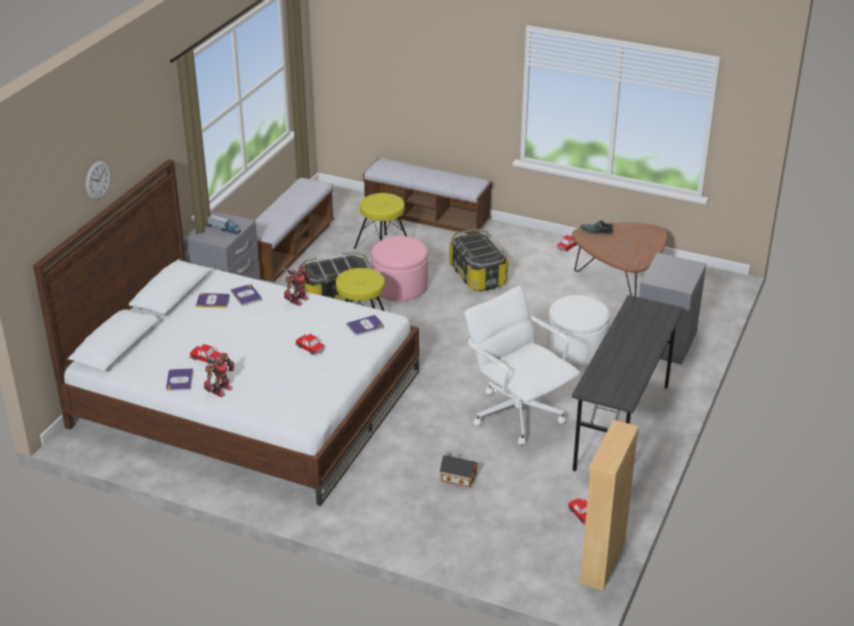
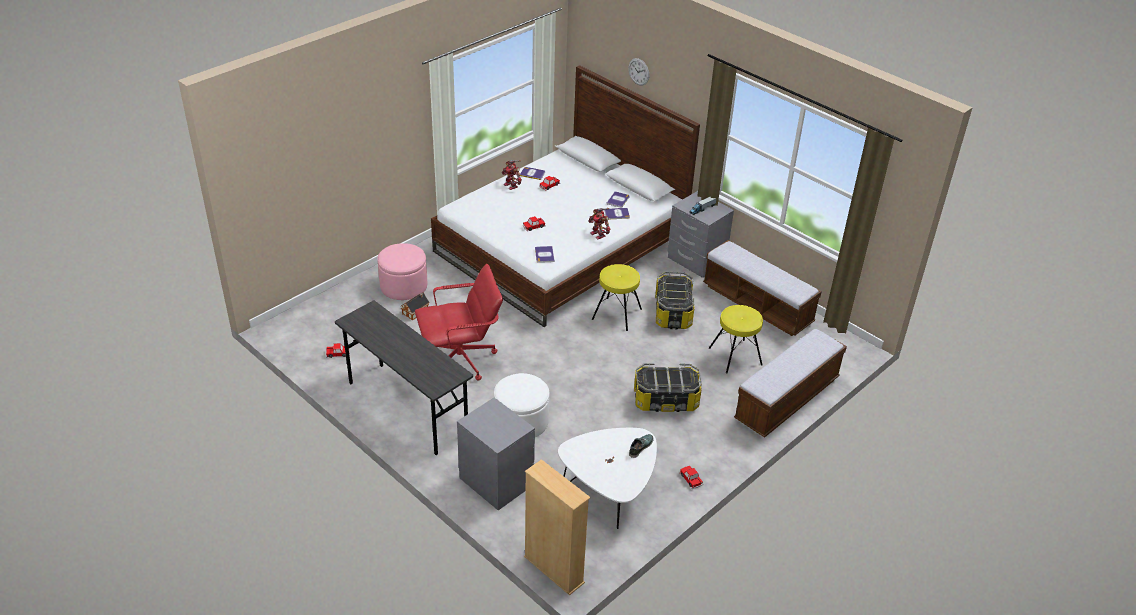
camera: 110 degrees right, 5 degrees up
(400, 286) = (669, 349): pink ottoman -> pink ottoman (403, 286)
(517, 414) = (461, 360): white office chair -> red office chair
(602, 562) = (290, 347): beige bookcase -> beige bookcase (553, 570)
(619, 281) = (609, 491): brown coffee table -> white coffee table

